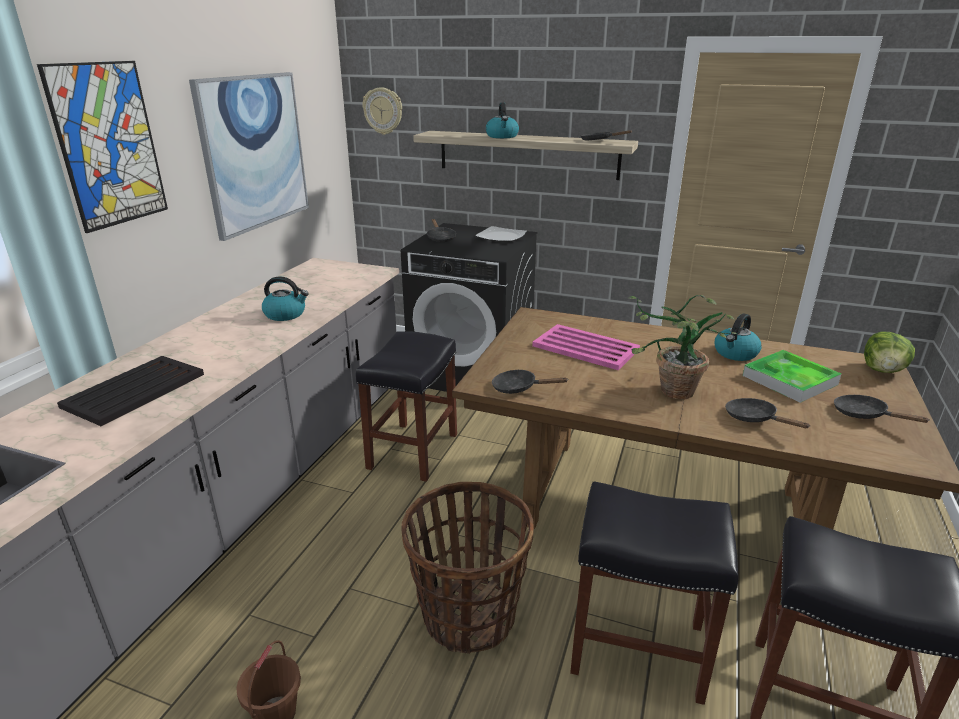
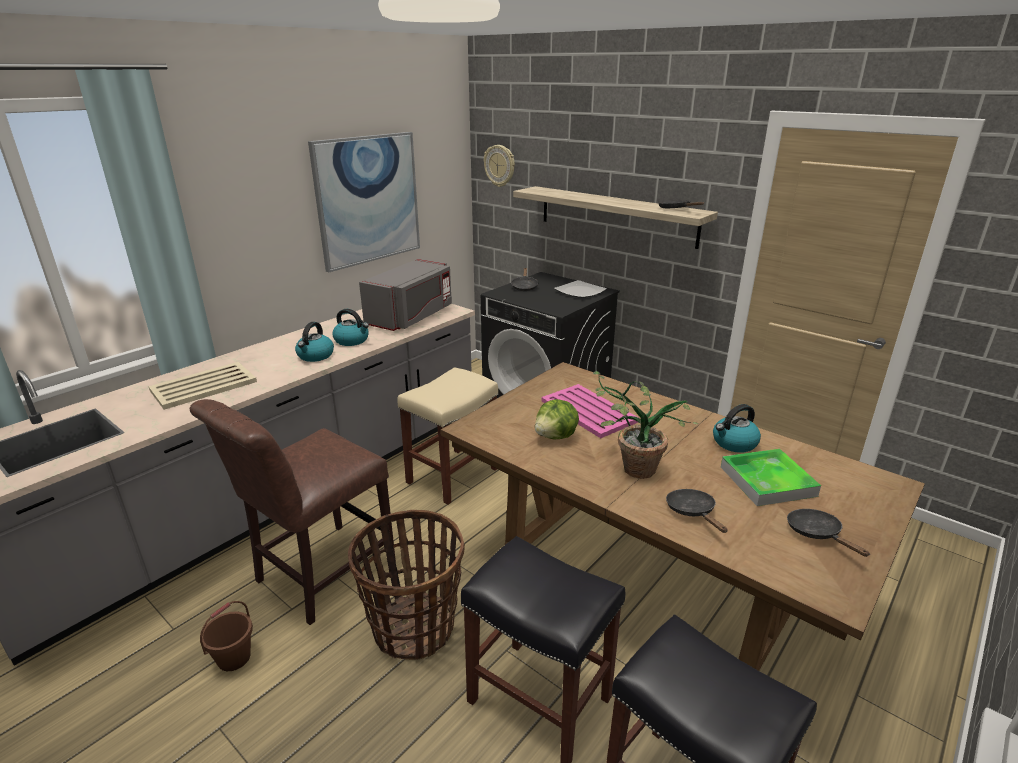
camera: 20 degrees right, 0 degrees up
(109, 145) = (230, 194): picture -> none
(136, 390) = (205, 386): black tray -> beige tray
(325, 591) = (319, 575): none -> brown chair
(333, 282) = (411, 316): none -> grey microwave
(413, 450) = (453, 474): black stool -> beige stool
(502, 136) = (590, 197): kettle -> kettle (315, 356)
(518, 388) = (497, 438): black frying pan -> none
(883, 370) = (887, 492): lettuce -> lettuce (556, 436)

